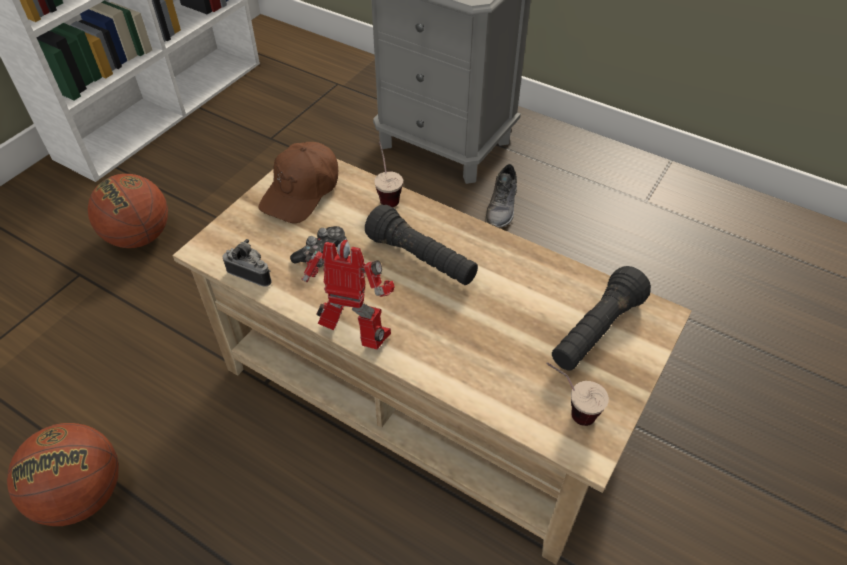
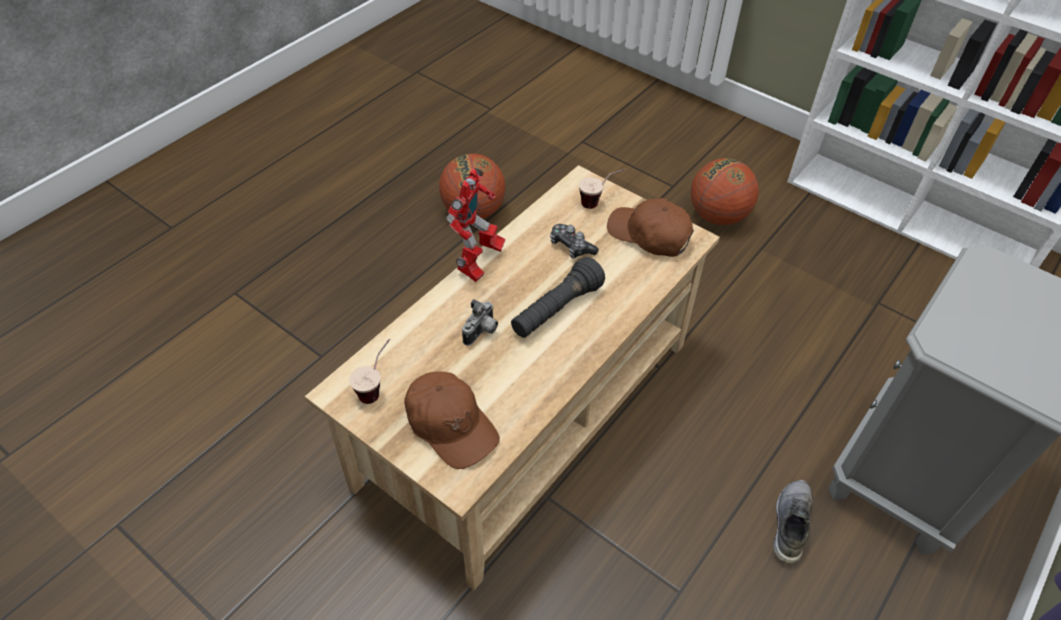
camera: 95 degrees right, 0 degrees up
(252, 273) = (553, 206): camera -> camera (482, 332)
(387, 194) = (644, 292): cup -> cup (599, 202)
(502, 207) = (789, 523): grey shoe -> grey shoe turned 90 degrees clockwise
(596, 331) = (451, 425): black flashlight -> brown cap

